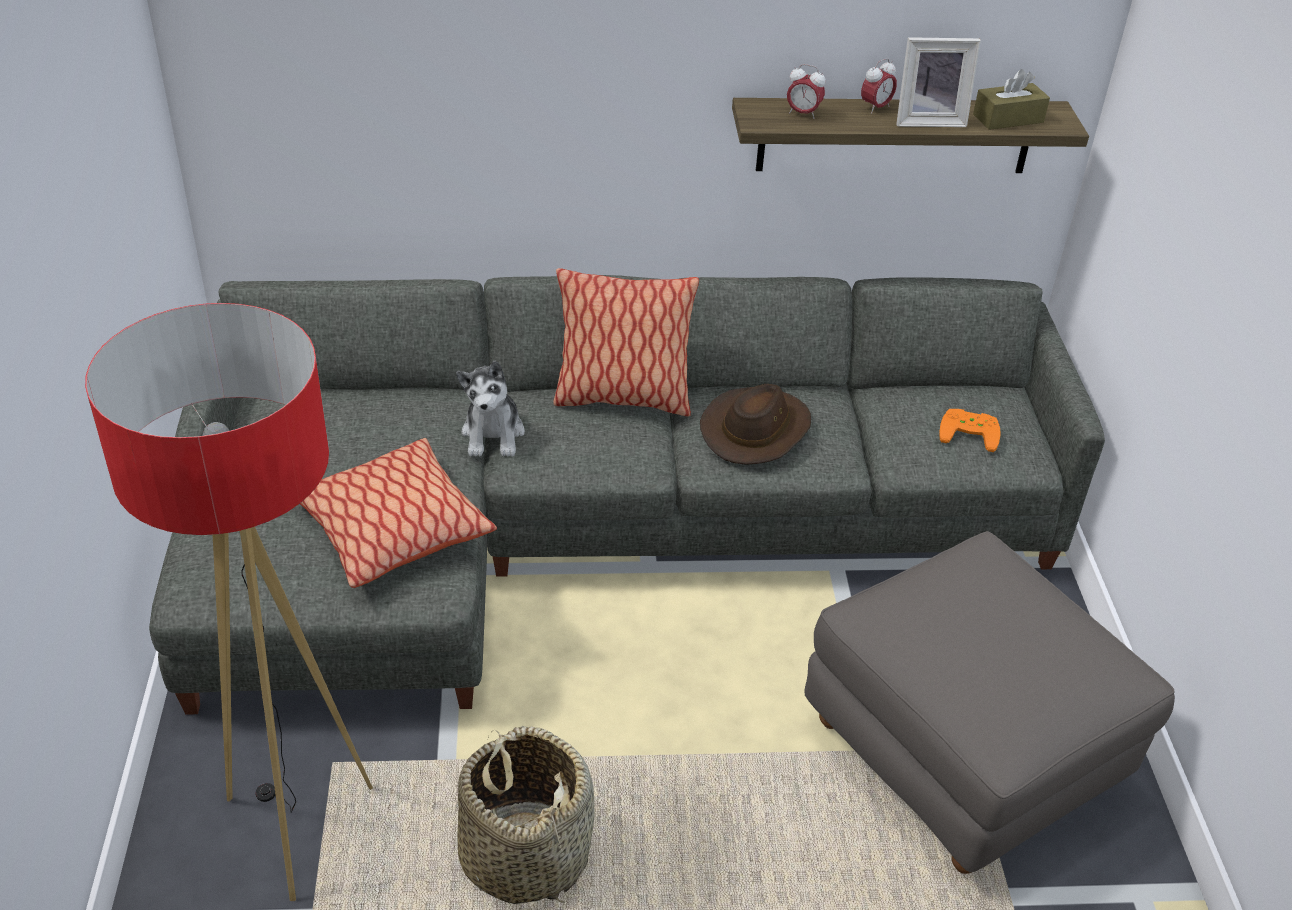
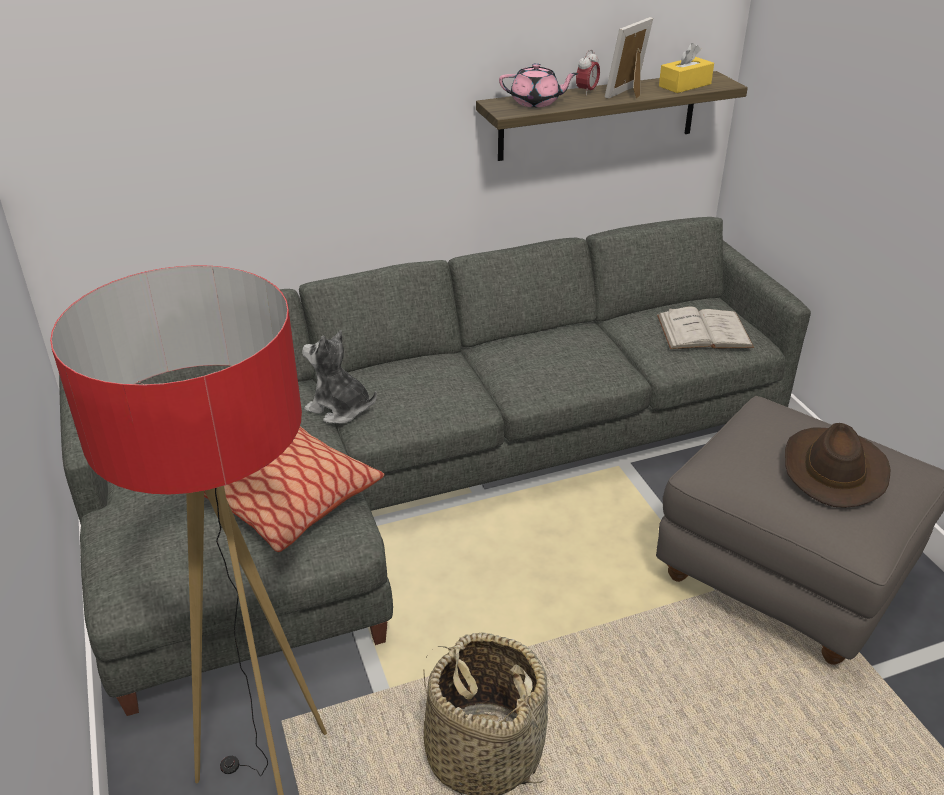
camera: 15 degrees left, 5 degrees down
(493, 434) = (339, 408): plush toy -> plush toy turned 135 degrees clockwise
(622, 398) = (431, 361): pillow -> none
(756, 429) = (548, 361): brown hat -> brown hat (832, 469)
(803, 113) = (536, 102): alarm clock -> pink teapot
(928, 120) = (630, 93): picture frame -> picture frame turned 150 degrees clockwise
(969, 431) = (704, 331): orange game controller -> white book
(1008, 118) = (685, 85): brown tissue box -> yellow tissue box

